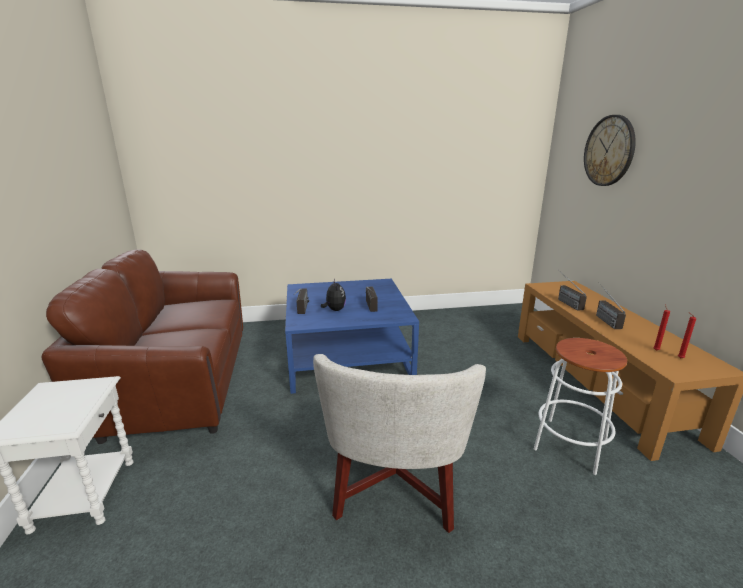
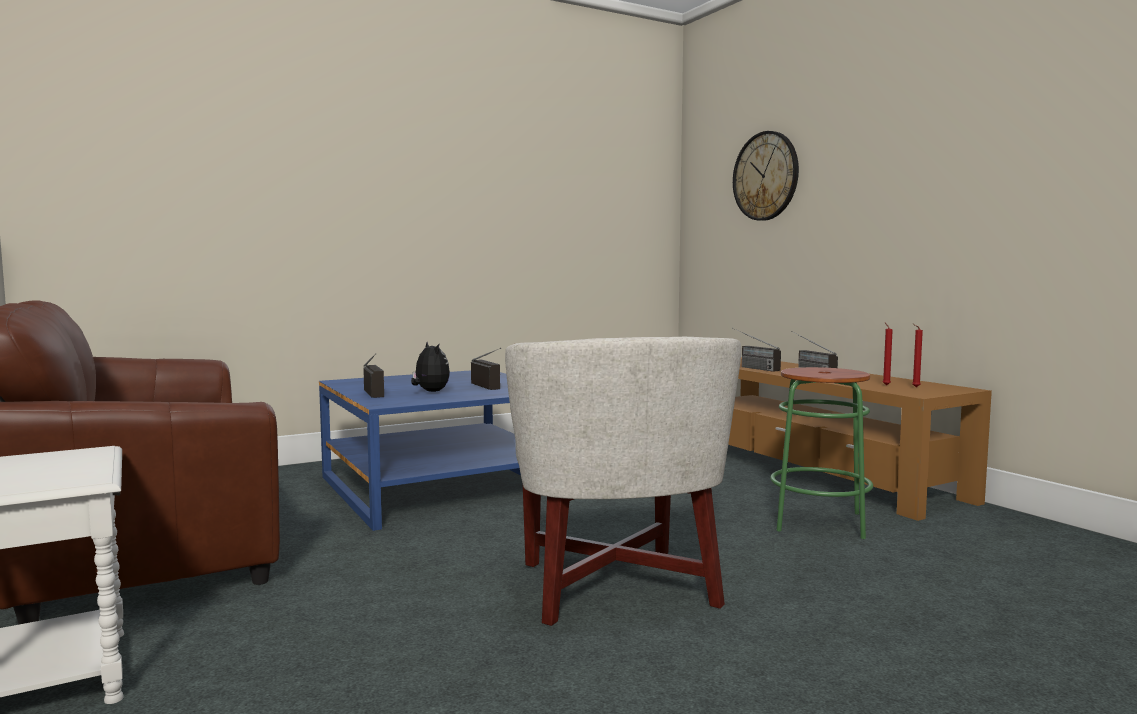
camera: 20 degrees left, 15 degrees down
(570, 445) = (819, 522): white stool -> green stool

